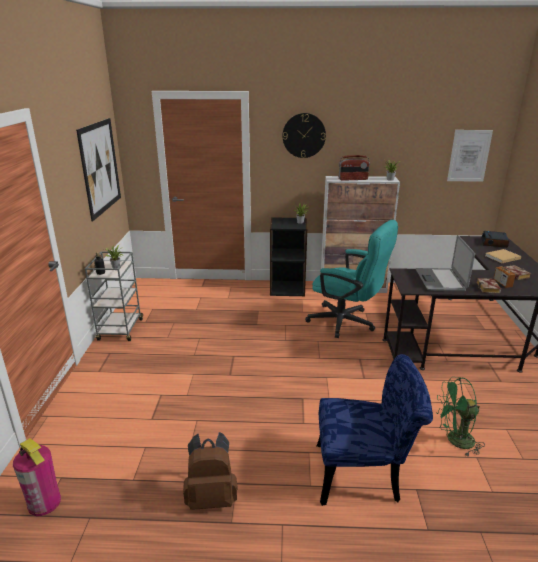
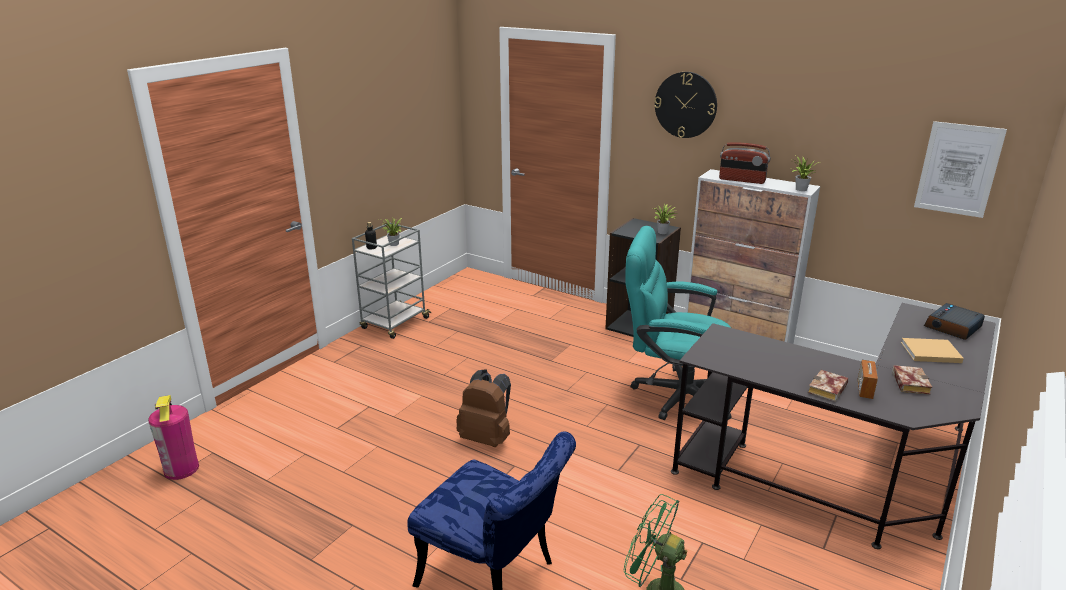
camera: 30 degrees right, 0 degrees up
(100, 167) = (413, 119): picture -> none
(211, 497) = (317, 528): brown backpack -> brown backpack (487, 438)
(347, 323) = (673, 394): turquoise office chair -> turquoise office chair turned 135 degrees clockwise
(441, 280) = (766, 359): laptop -> none

